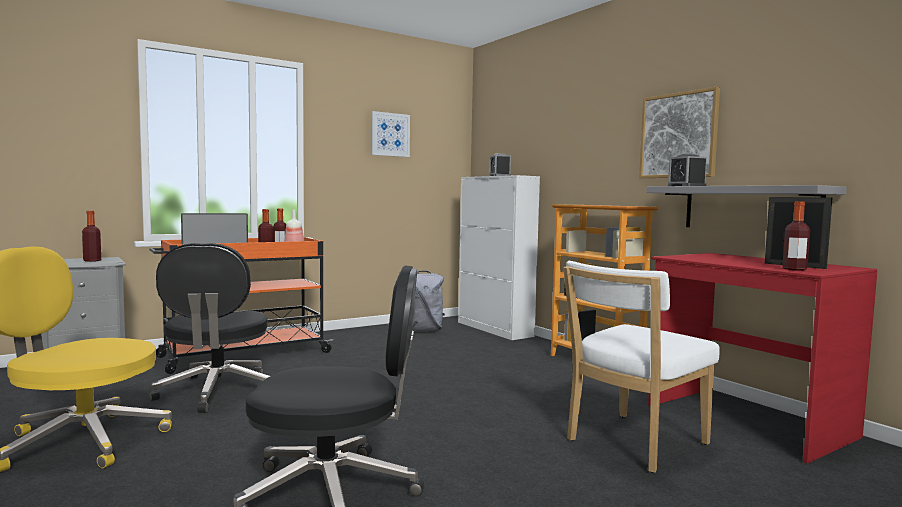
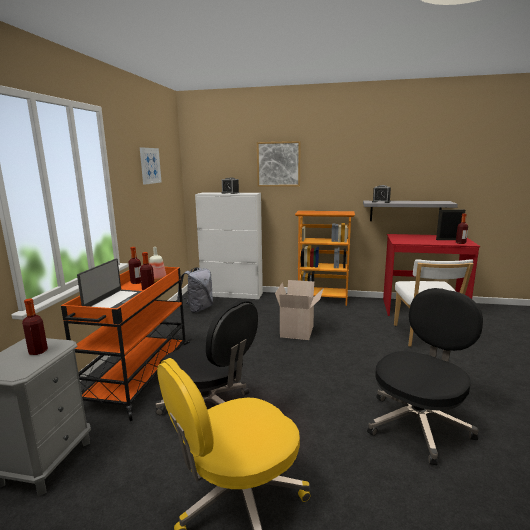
camera: 45 degrees left, 10 degrees up
(466, 376) = (298, 332): none -> cardboard box
(678, 135) = (364, 172): picture -> picture (278, 164)

